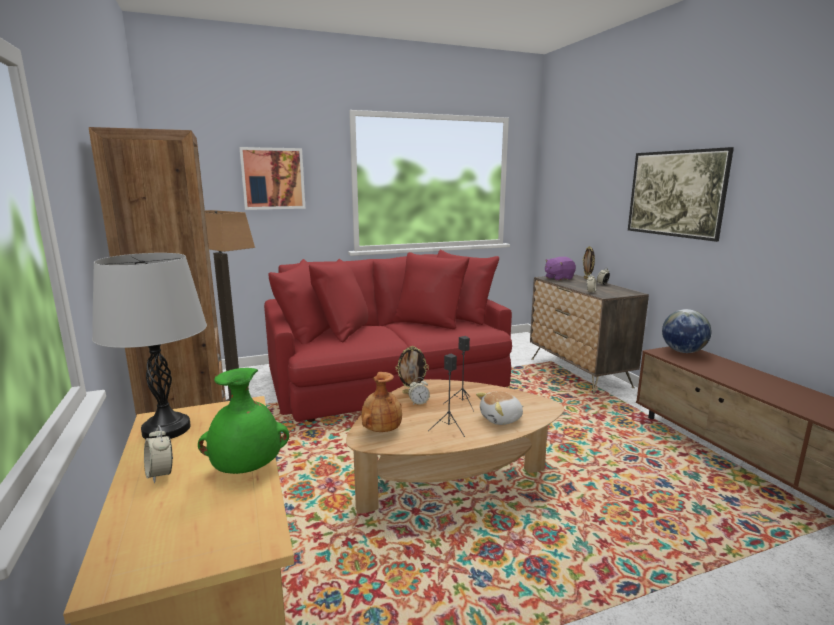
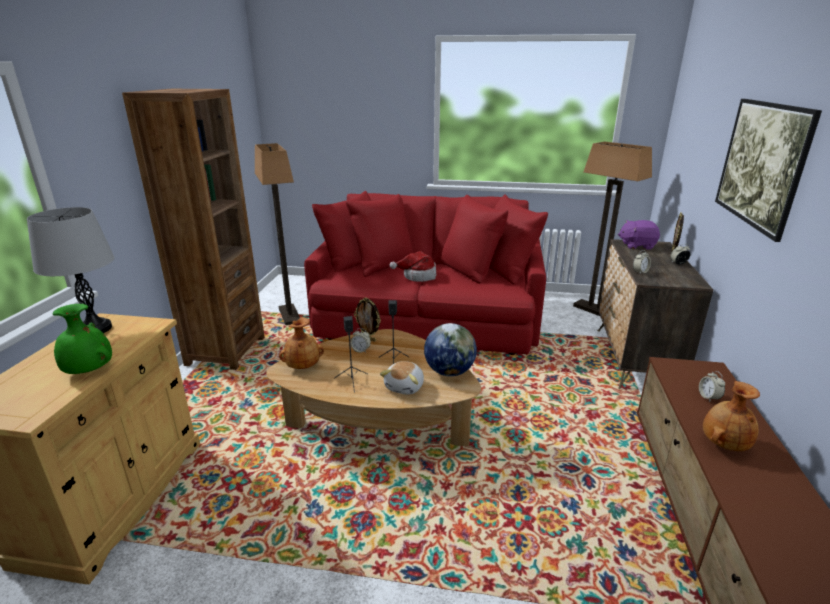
camera: 30 degrees right, 10 degrees up
(160, 474) = (51, 359): alarm clock -> alarm clock (708, 397)
(273, 178) = (358, 108): picture -> none
(393, 333) = (418, 276): none -> hat
(501, 419) = (405, 387): plush toy -> plush toy turned 75 degrees counterclockwise
(512, 346) = (594, 310): none -> floor lamp
(682, 351) = (700, 371): globe -> globe (449, 372)
(759, 387) = (723, 444): none -> brown vase

